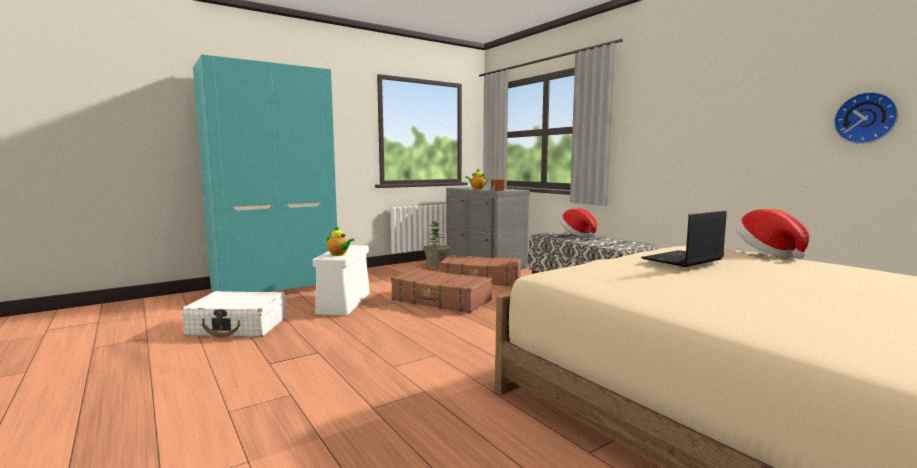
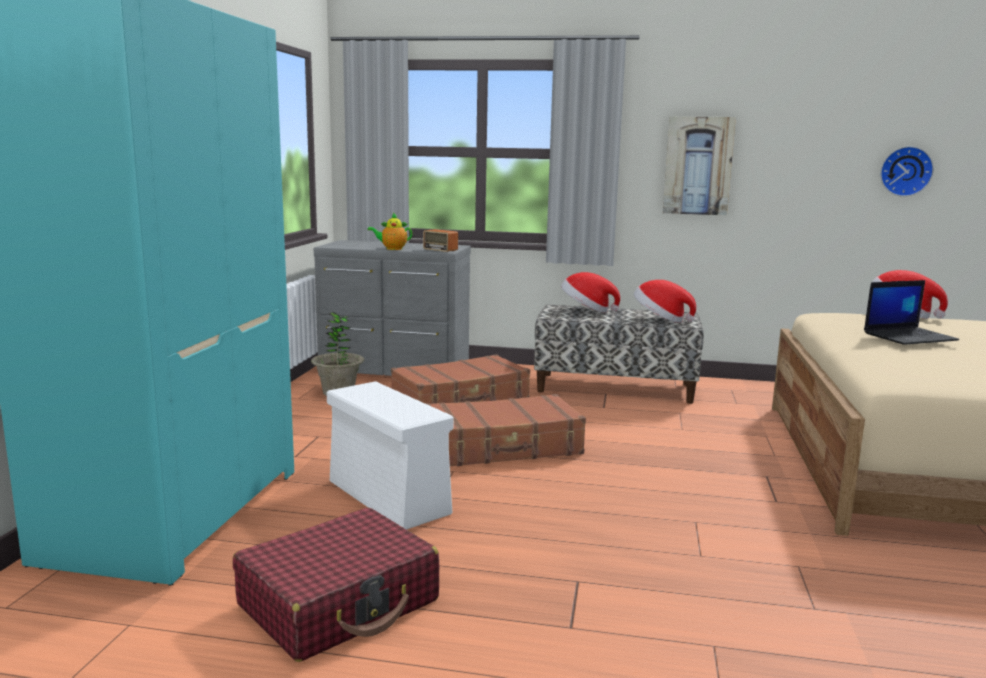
camera: 45 degrees left, 5 degrees up
(238, 326) = (339, 603): white suitcase -> red suitcase
(339, 255) = (412, 410): teapot -> none
(608, 244) = (660, 319): none -> hat
(670, 129) = (698, 166): none -> picture
(682, 259) = (910, 336): laptop -> laptop turned 120 degrees counterclockwise

